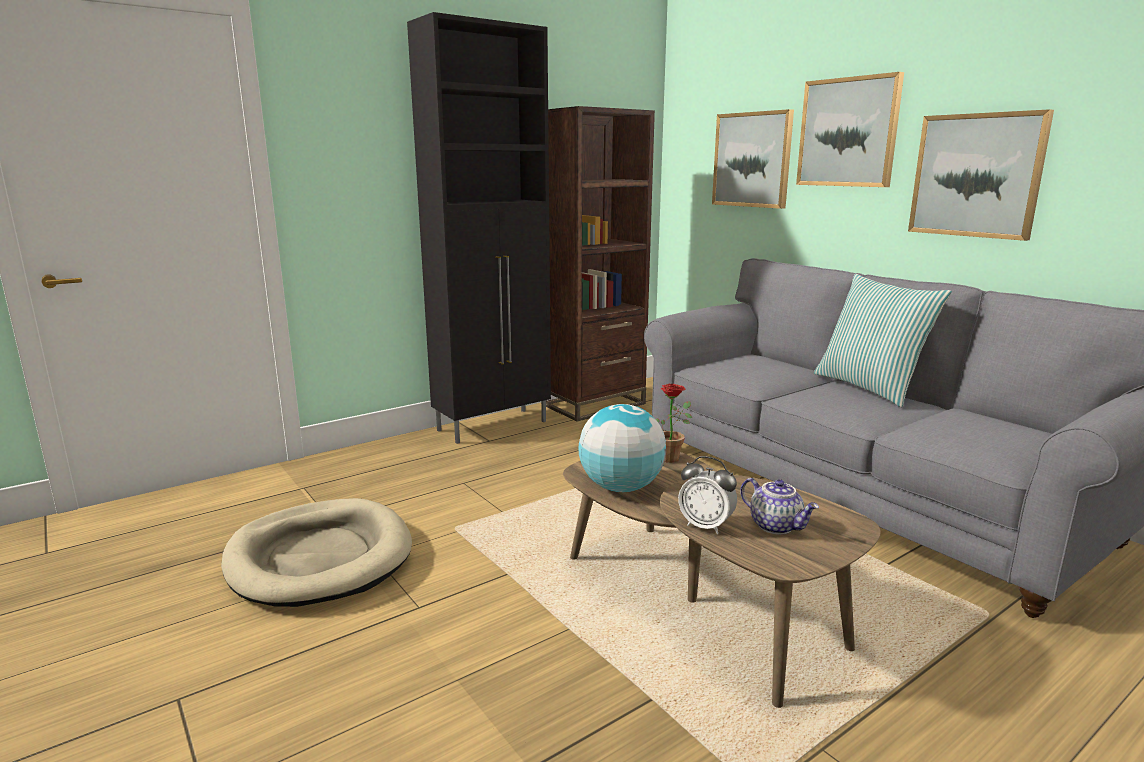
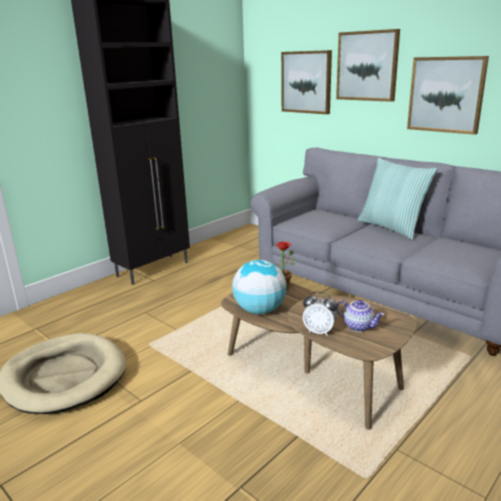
camera: 10 degrees left, 5 degrees up
(594, 404) = (215, 247): brown bookcase -> none

